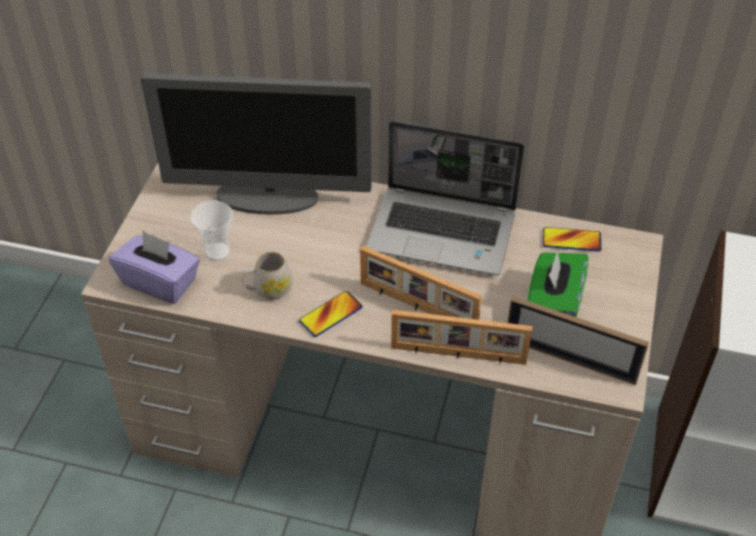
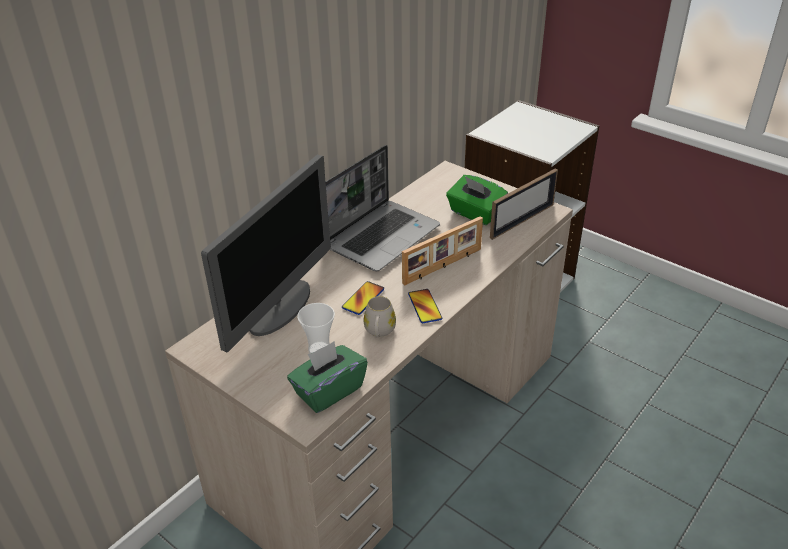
camera: 65 degrees left, 10 degrees down
(160, 282) = (329, 391): purple tissue box -> green tissue box
(458, 356) = (495, 261): picture frame -> none
(571, 240) = (427, 191): phone -> phone (363, 299)

